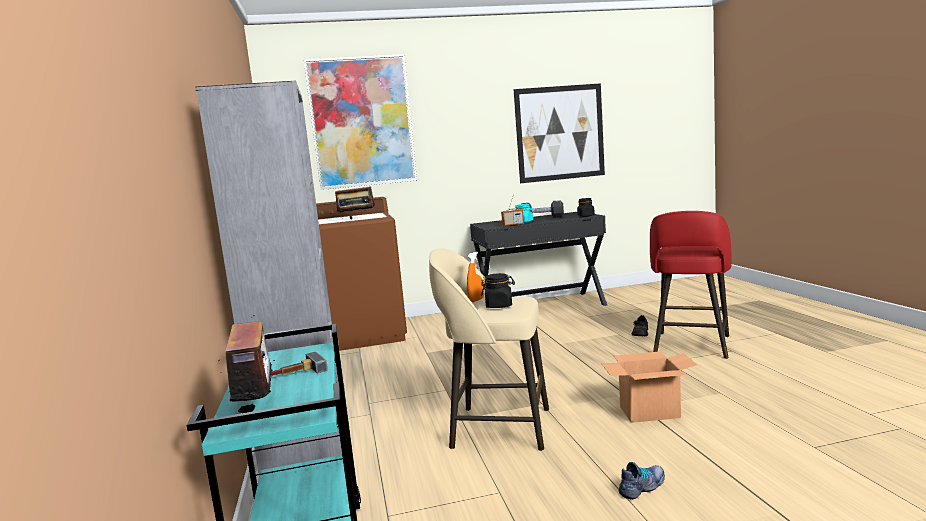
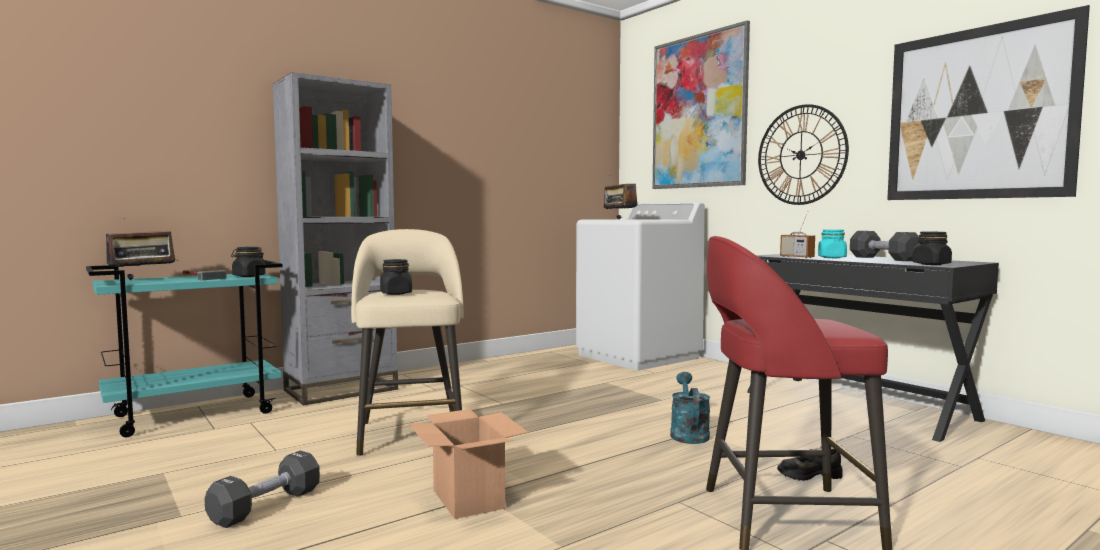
camera: 65 degrees right, 5 degrees down
(303, 354) = (248, 276): none -> black jar
(365, 335) = (638, 356): brown washing machine -> white washing machine
(459, 157) = (801, 155): none -> wall clock
(476, 300) = (422, 289): orange spray bottle -> none
(562, 346) = (688, 434): none -> turquoise watering can
(643, 487) = (266, 506): shoe -> black dumbbell

